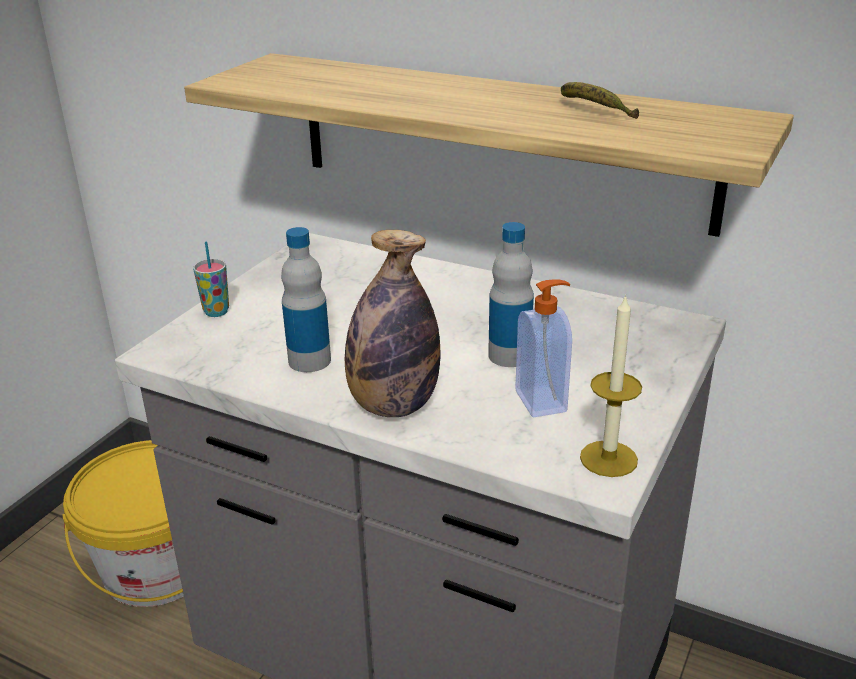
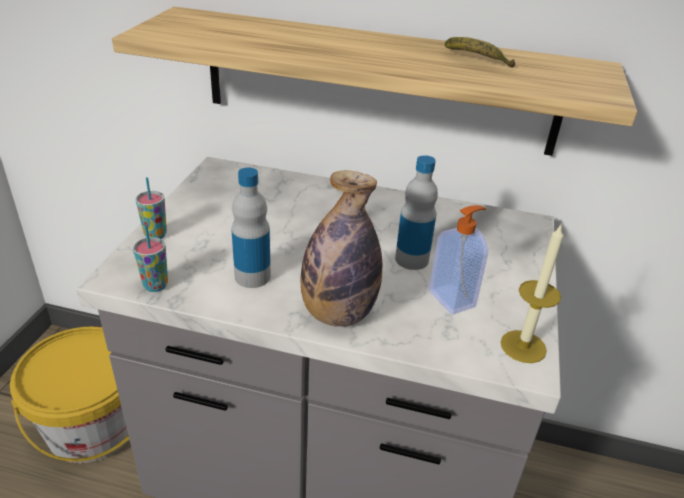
camera: 15 degrees left, 5 degrees up
(198, 362) = (155, 285): none -> cup

